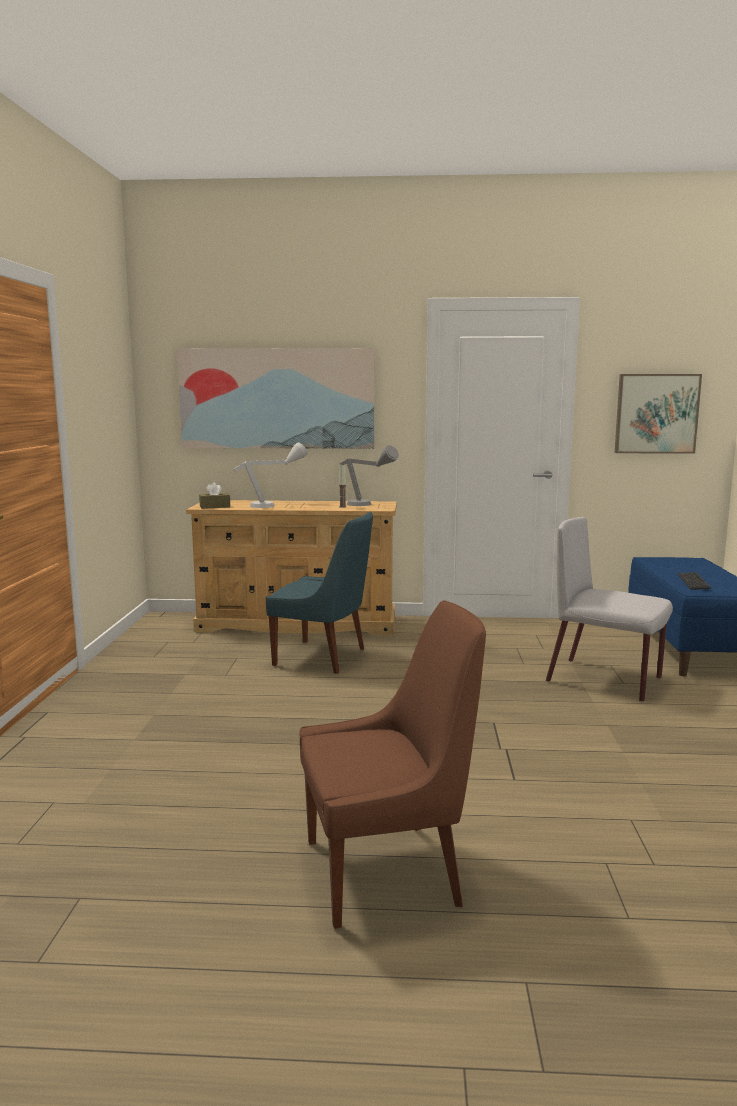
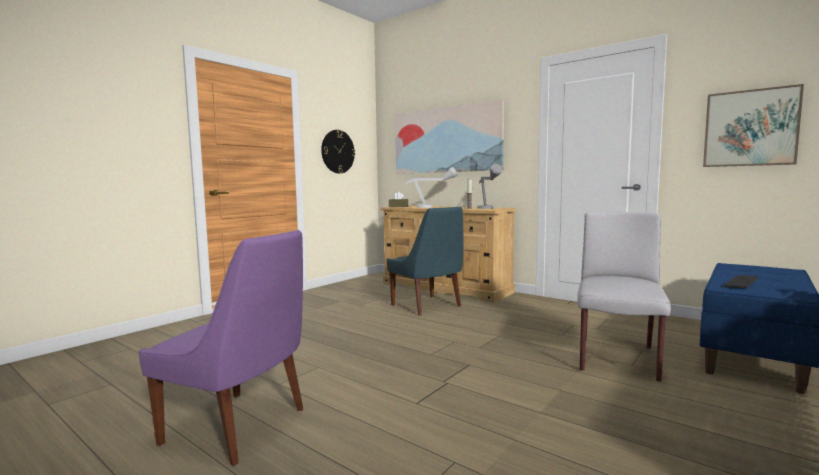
camera: 35 degrees right, 5 degrees down
(100, 415) = (337, 151): none -> wall clock
(388, 871) = (240, 427): brown chair -> purple chair
(606, 680) = (617, 360): grey chair -> grey chair turned 45 degrees clockwise

